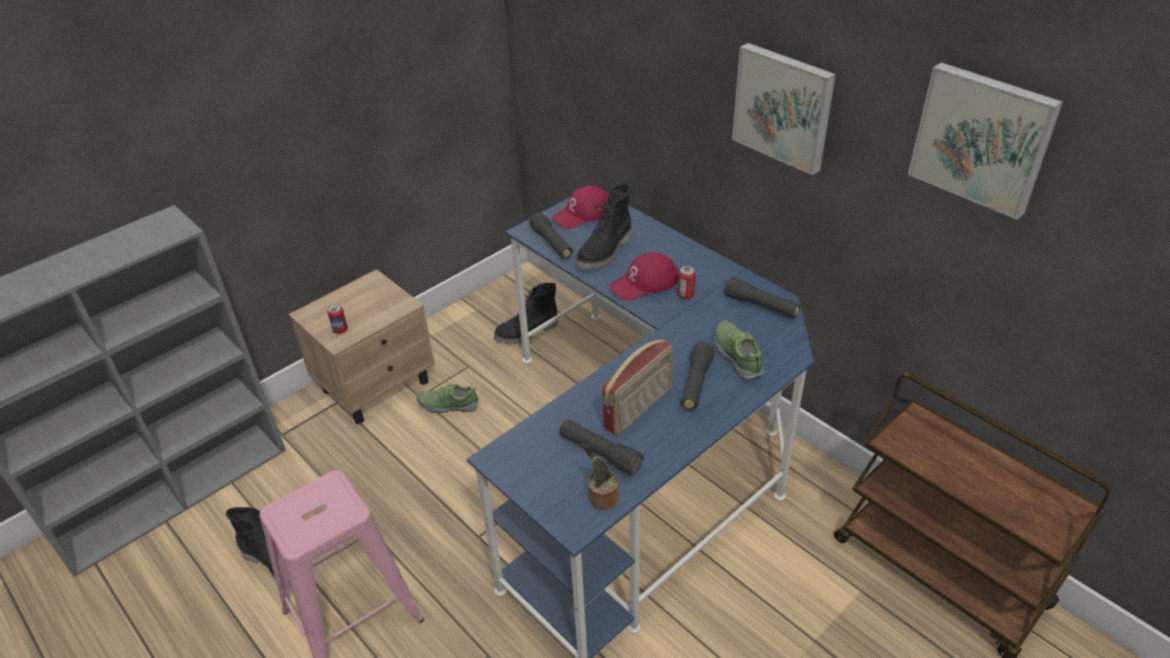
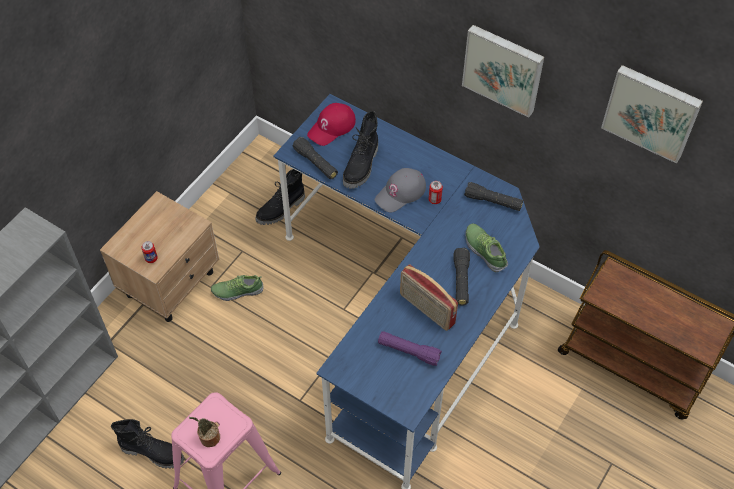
camera: 15 degrees left, 15 degrees up
(600, 453) = (409, 351): black flashlight -> purple flashlight
(601, 498) = (419, 386): potted plant -> potted plant (208, 438)
(639, 409) = (426, 309): radio -> radio turned 105 degrees clockwise
(644, 283) = (400, 193): red cap -> grey cap

